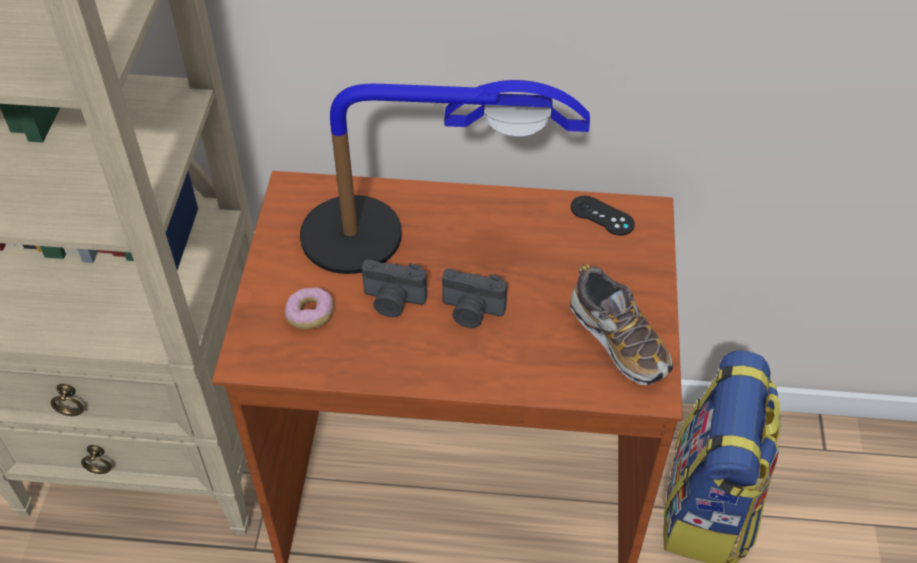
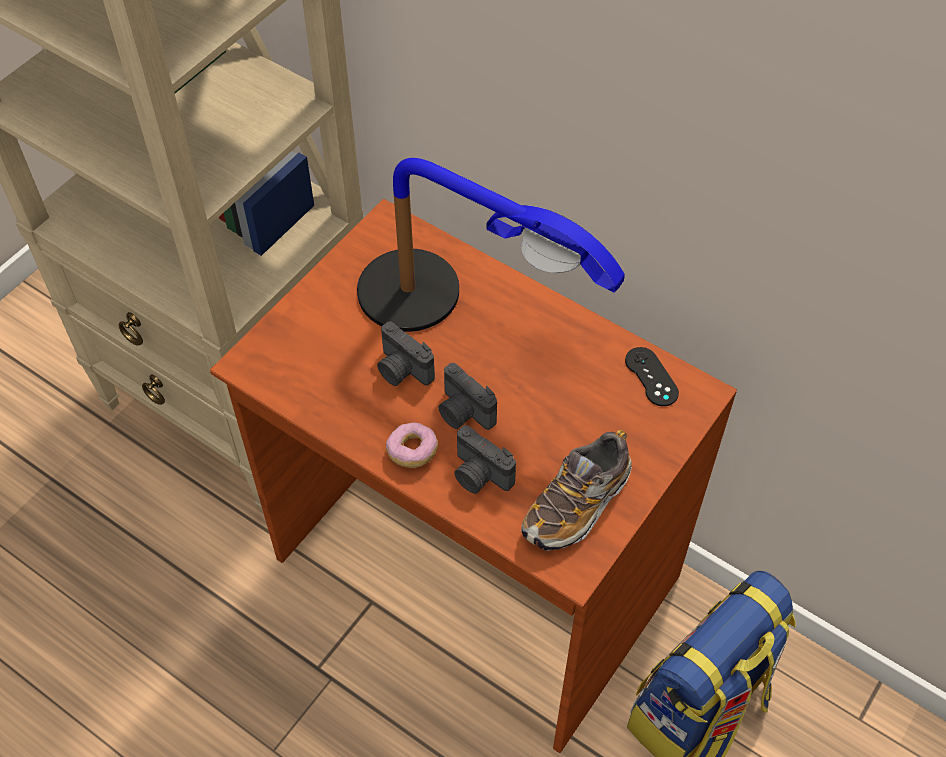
camera: 30 degrees right, 5 degrees up
(310, 315) = (324, 349): donut -> donut (412, 451)
(522, 355) = (479, 475): none -> camera
(618, 340) = (577, 504): shoe -> shoe turned 45 degrees clockwise

